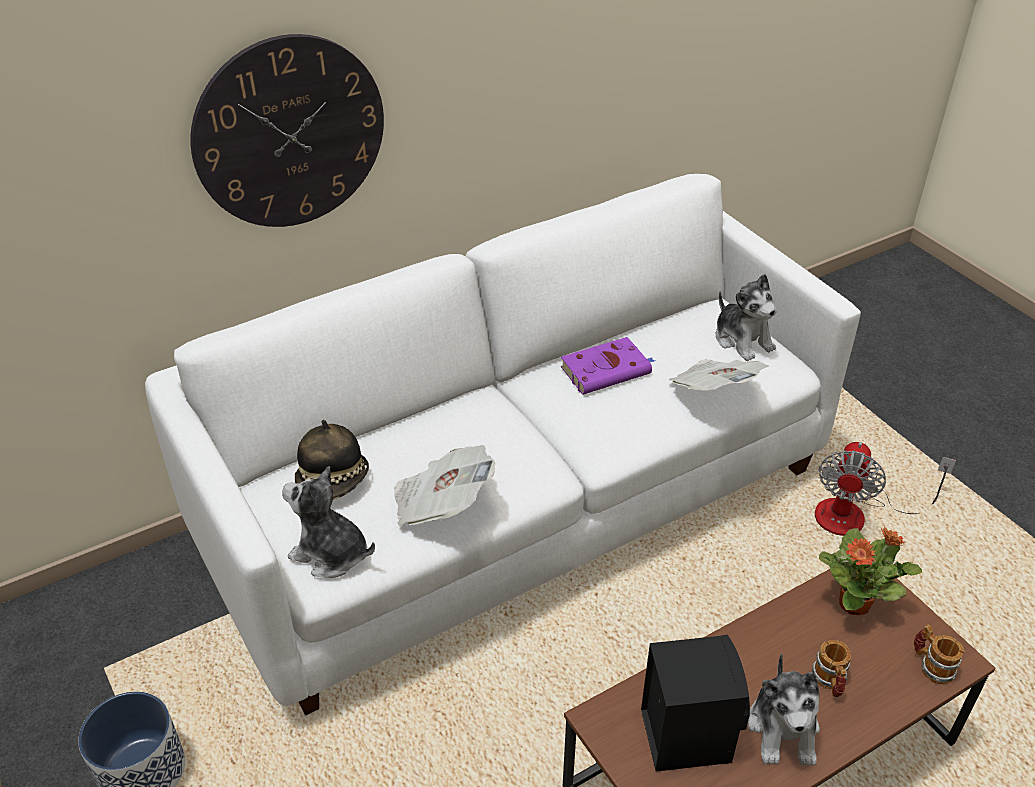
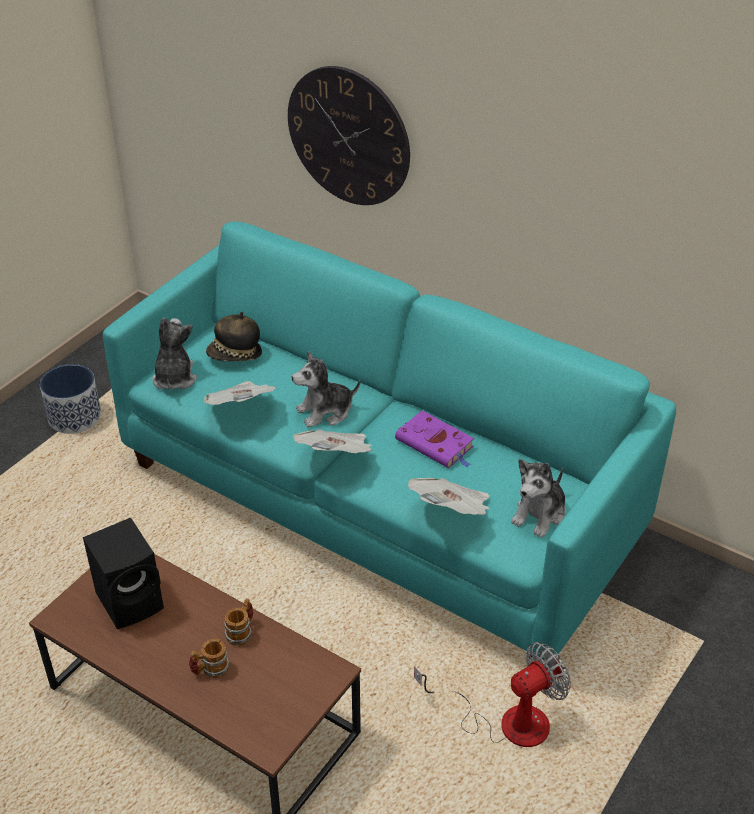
camera: 65 degrees right, 0 degrees up
(518, 504) = (378, 500): white sofa -> turquoise sofa
(579, 449) = (336, 456): none -> newspaper
(783, 729) = (156, 651): plush toy -> plush toy (325, 412)
(855, 603) = (296, 671): potted plant -> none
(856, 515) = (506, 722): fan -> fan turned 150 degrees clockwise
(931, 665) = (254, 730): mug -> mug (241, 631)

